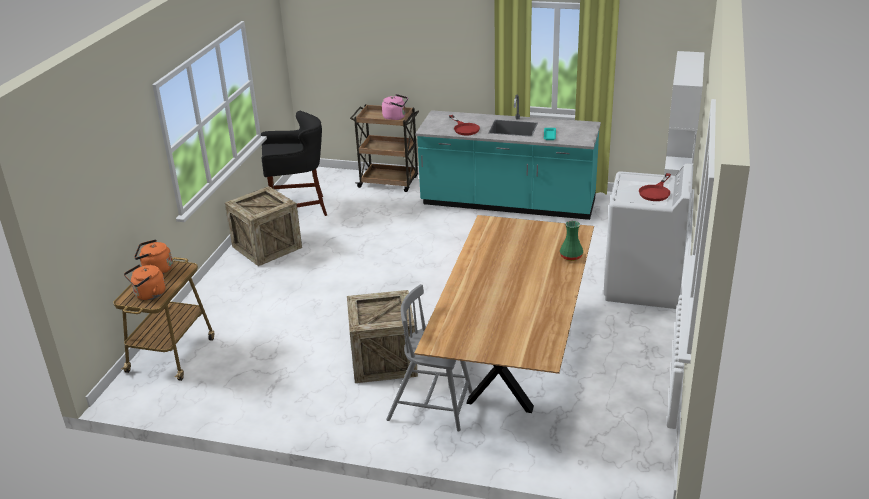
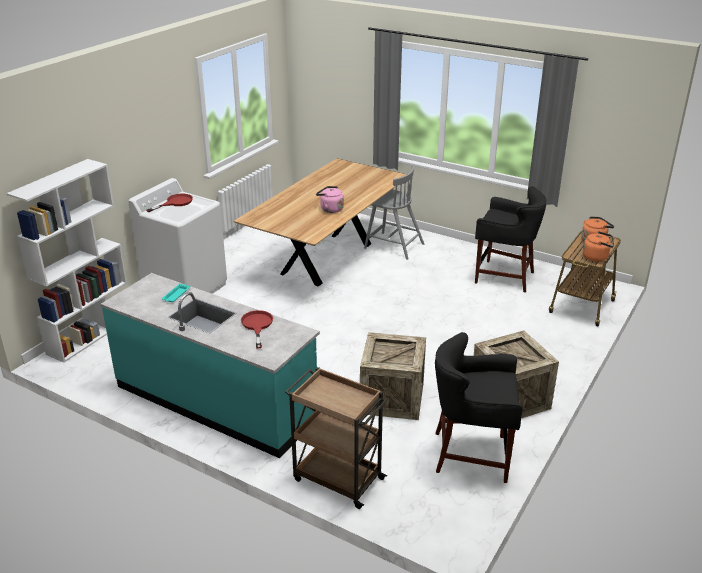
camera: 165 degrees left, 0 degrees up
(264, 382) = (504, 276): none -> black stool
(383, 360) = (415, 274): crate -> crate (392, 398)
(396, 117) = (321, 391): pink kettle -> pink kettle (330, 209)
(570, 257) = (273, 204): green vase -> none

